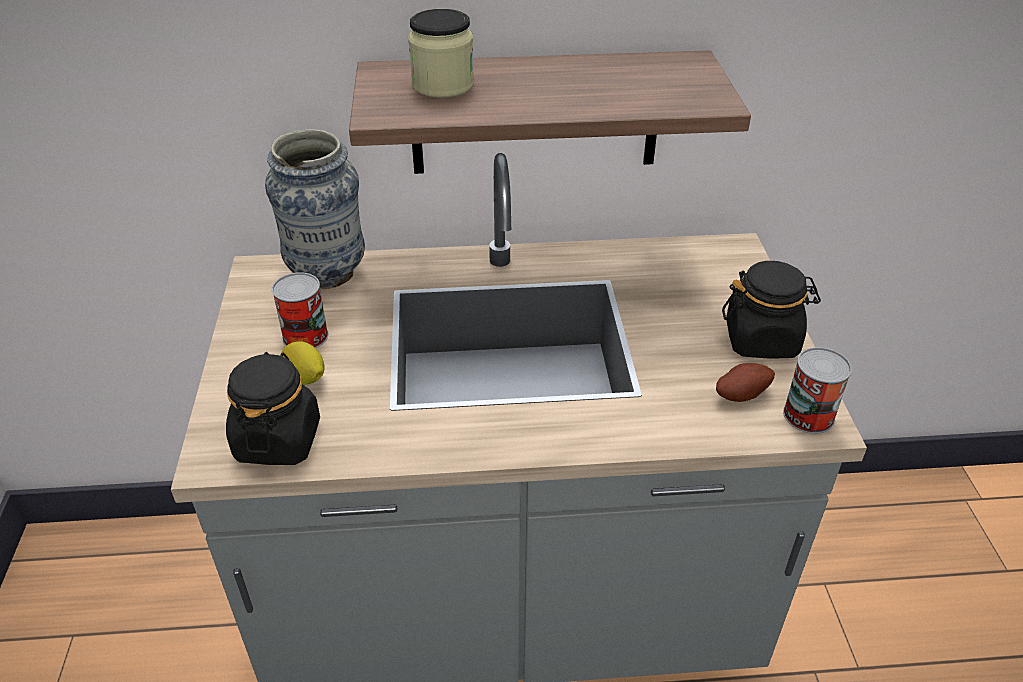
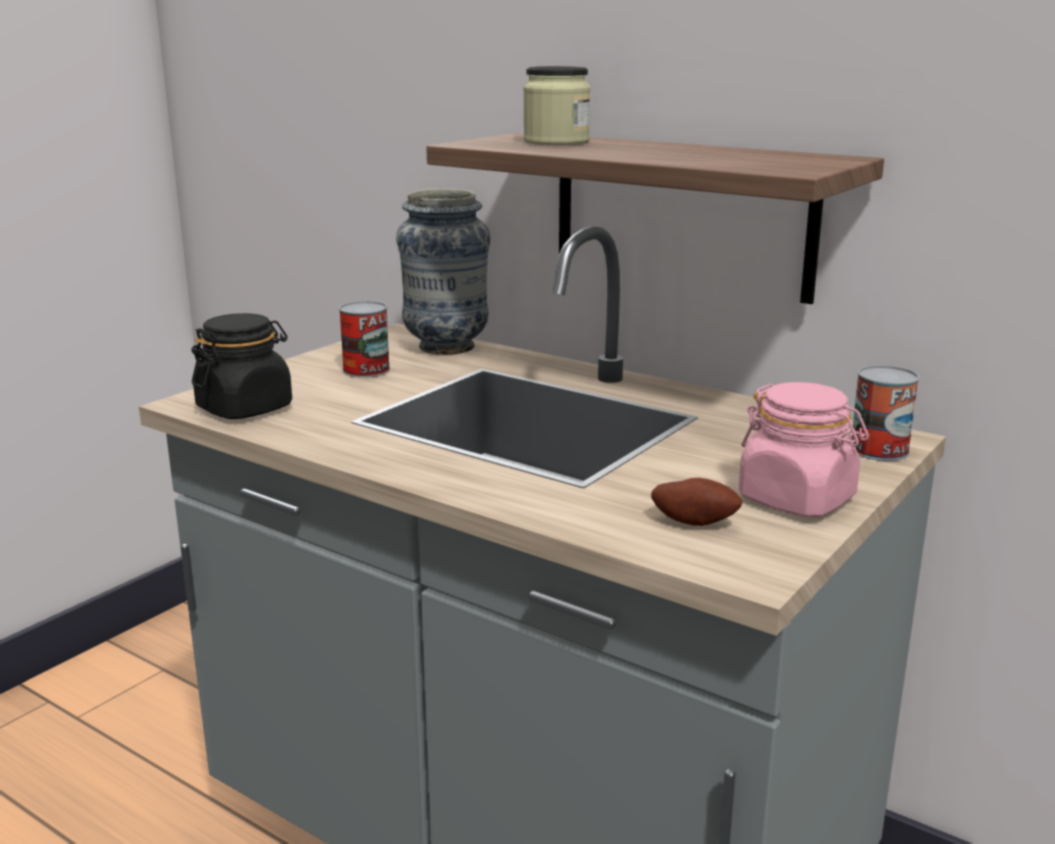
camera: 40 degrees right, 20 degrees down
(305, 379) = (323, 388): lemon -> none
(762, 340) = (797, 499): black jar -> pink jar
(808, 415) = (748, 562): can -> can (879, 450)

